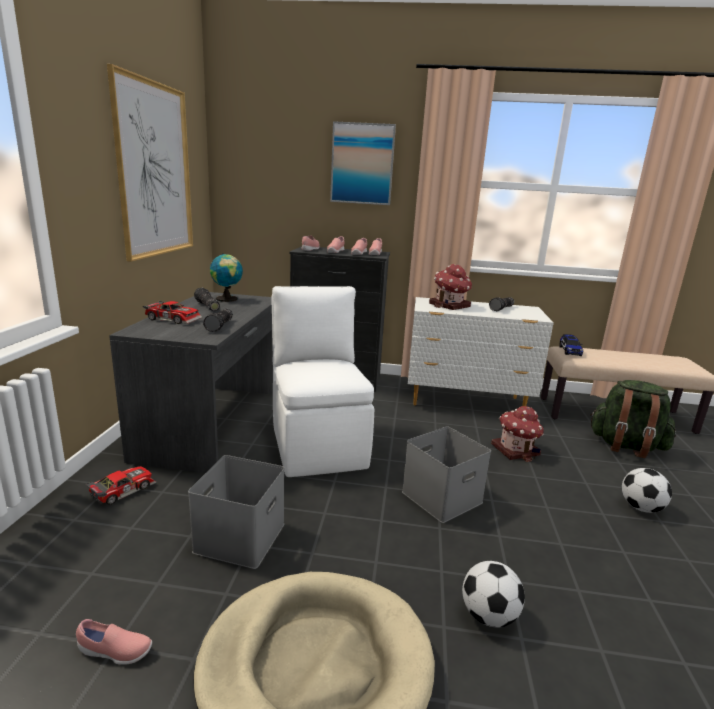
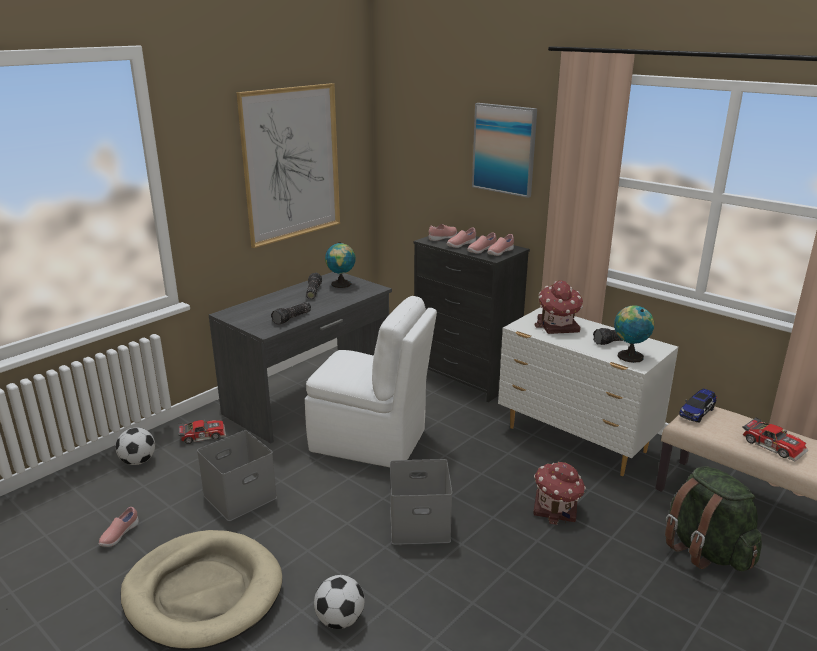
camera: 35 degrees right, 5 degrees up
(115, 652) = (119, 535): pink shoe -> pink shoe turned 75 degrees clockwise
(174, 319) = (270, 304): toy car -> toy car (773, 445)
(318, 444) = (371, 441): white chair -> white chair turned 90 degrees clockwise
(524, 314) = (628, 356): none -> globe
(641, 508) = (609, 611): football -> football (138, 461)

